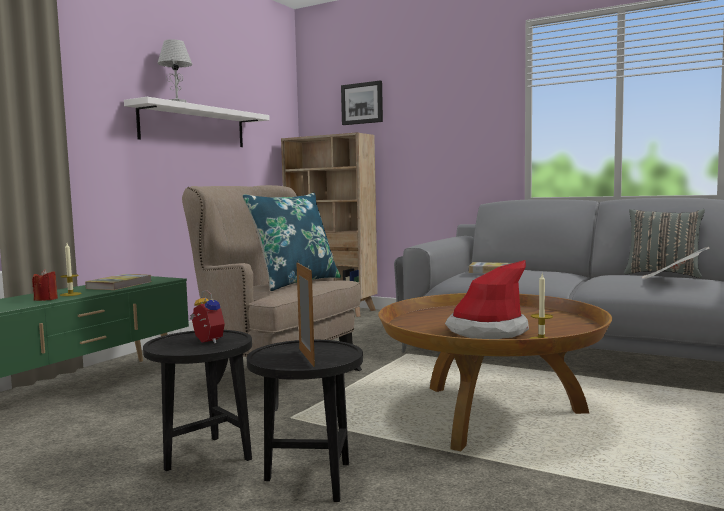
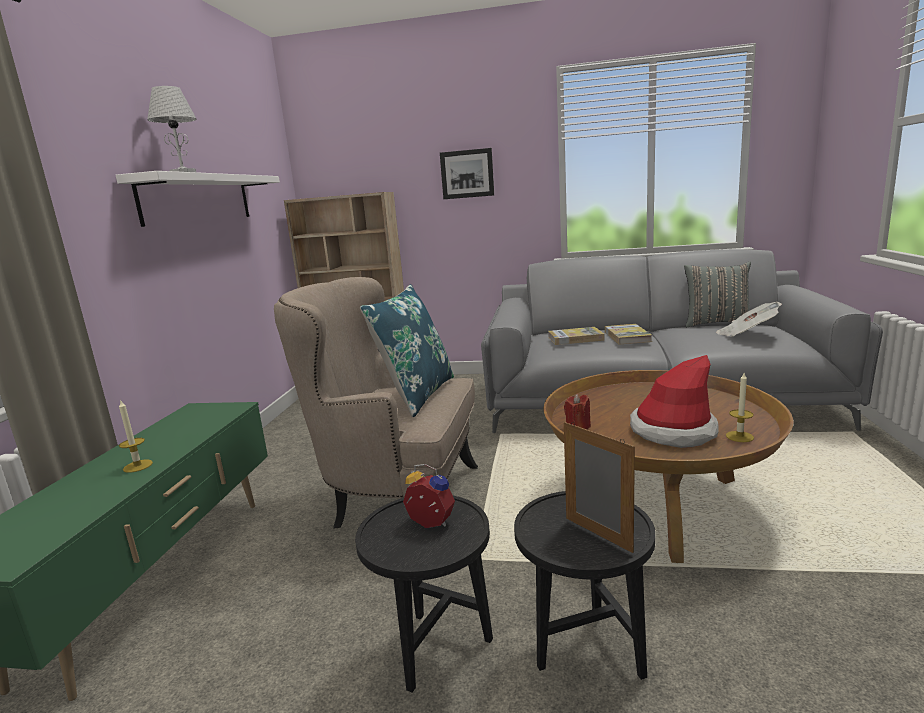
camera: 20 degrees left, 10 degrees up
(46, 299) = (113, 485): red candle -> red candle (577, 426)
(119, 285) = (184, 431): book -> book (627, 337)
(362, 103) = (373, 155): picture -> picture (467, 174)

